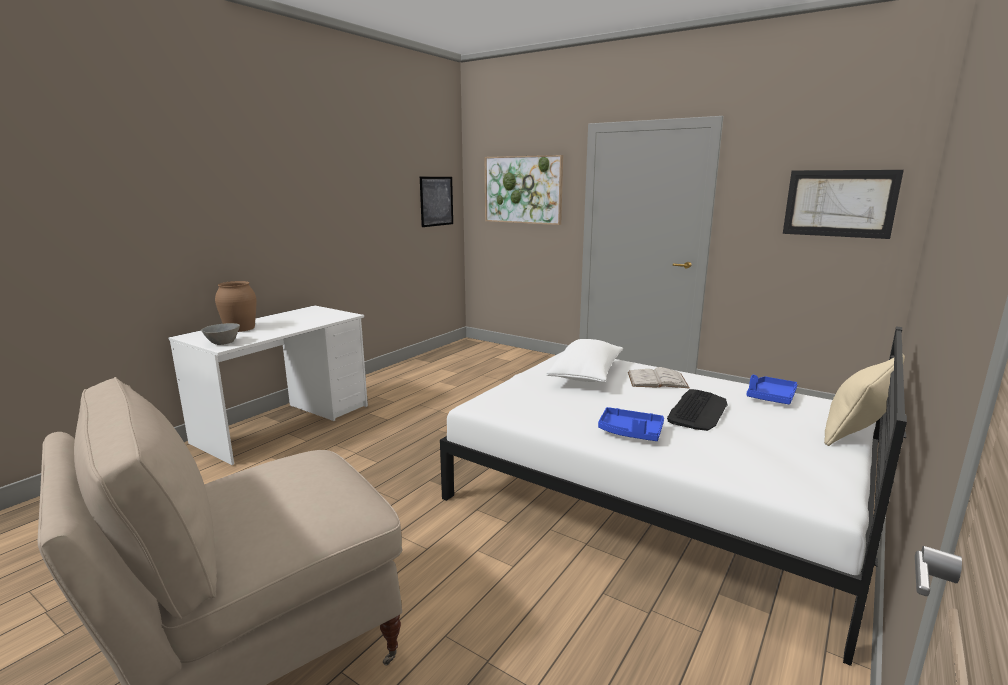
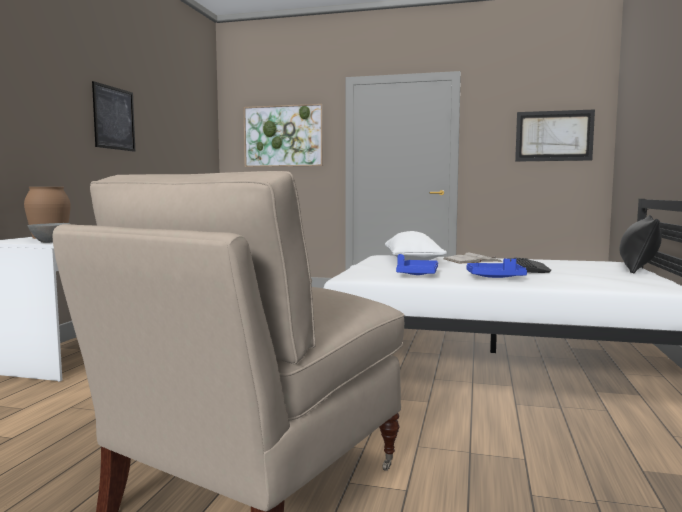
camera: 20 degrees left, 10 degrees down
(436, 201) = (200, 145): picture -> picture (114, 118)
(771, 397) = (563, 261): blue tray -> blue tray (417, 274)
(857, 427) = (638, 267): beige pillow -> black pillow

